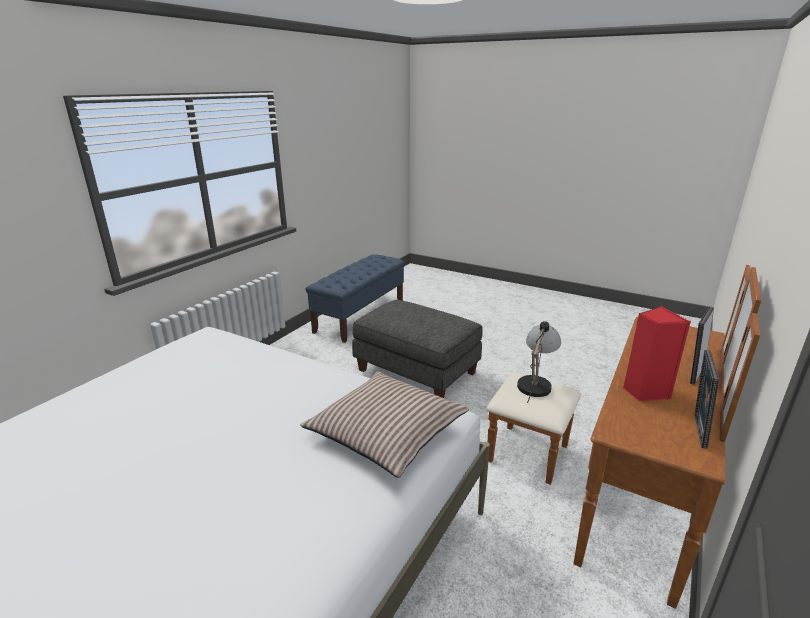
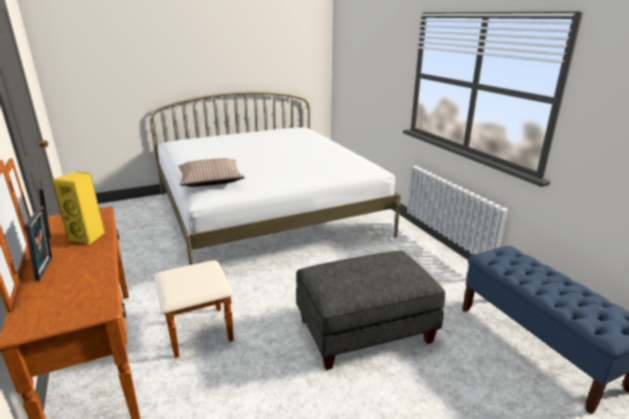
camera: 125 degrees right, 0 degrees up
(536, 382) = (199, 284): table lamp -> none
(644, 391) = (88, 237): red speaker -> yellow speaker

